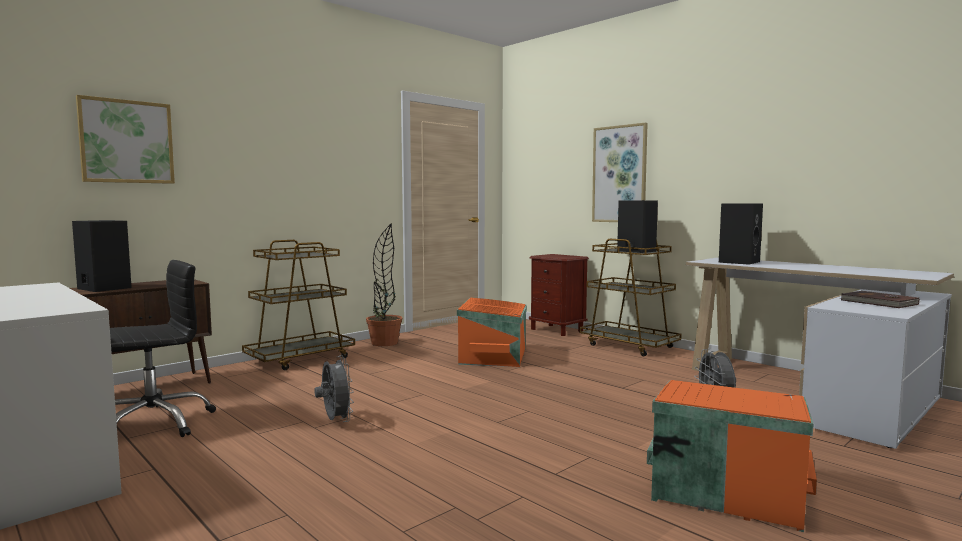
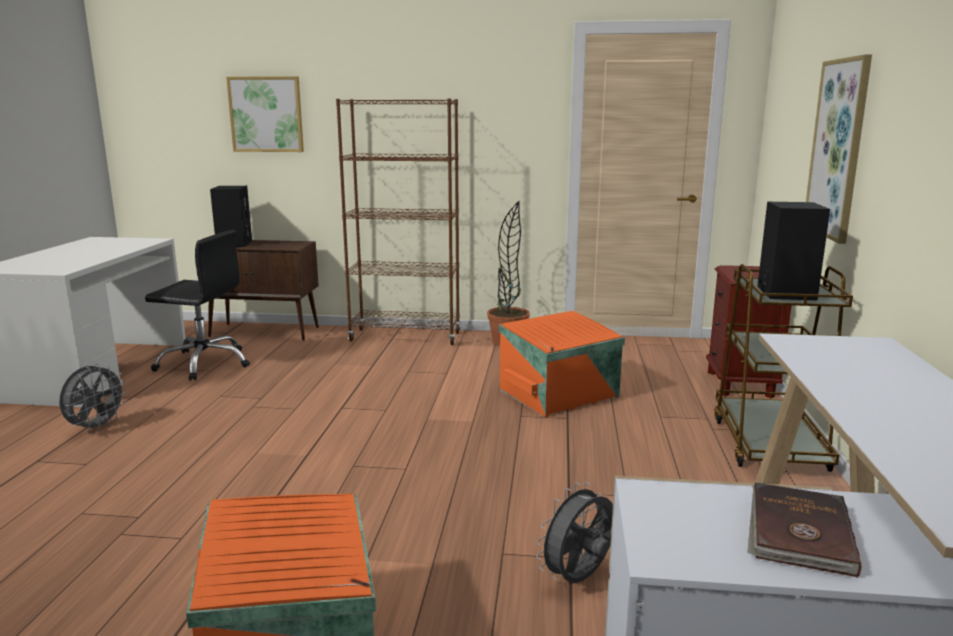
camera: 50 degrees right, 10 degrees up
(300, 359) = (405, 337): brown cart -> brown bookcase
(335, 421) = (274, 407): grey fan -> grey fan (96, 427)
(738, 262) = (845, 358): black speaker -> none

